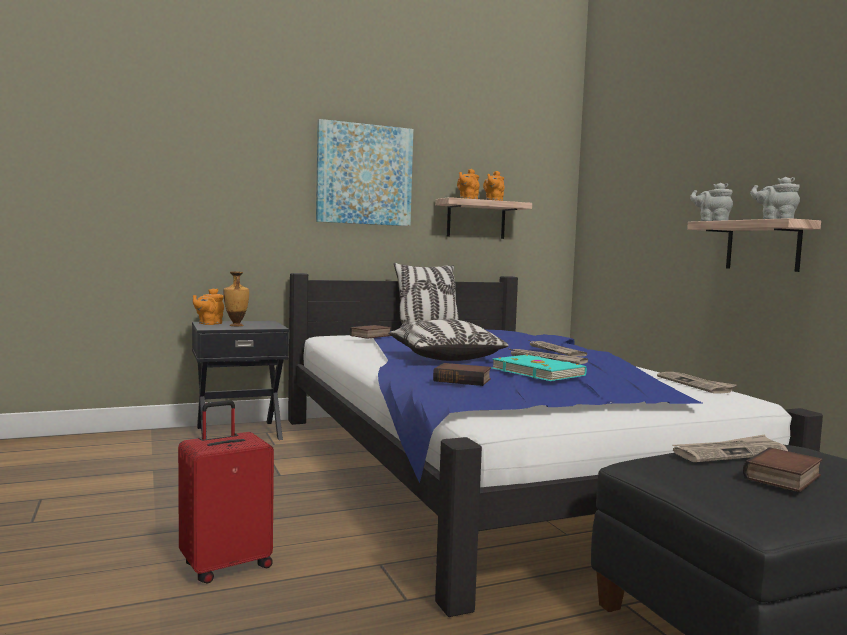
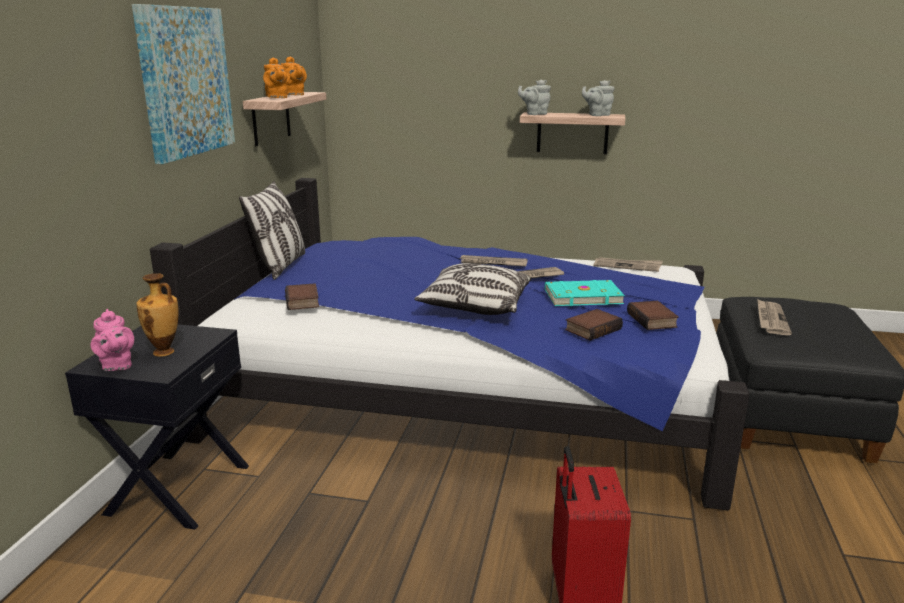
camera: 55 degrees left, 15 degrees up
(209, 324) = (116, 365): orange teapot -> pink teapot
(784, 478) = (825, 326): book -> book (653, 320)

